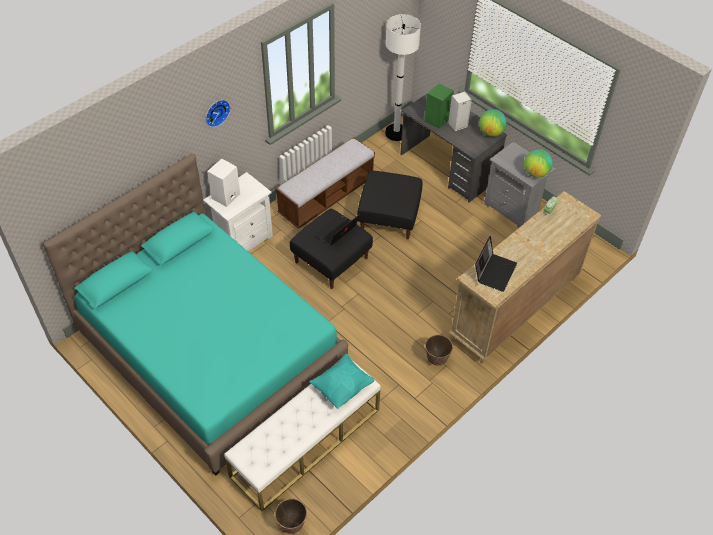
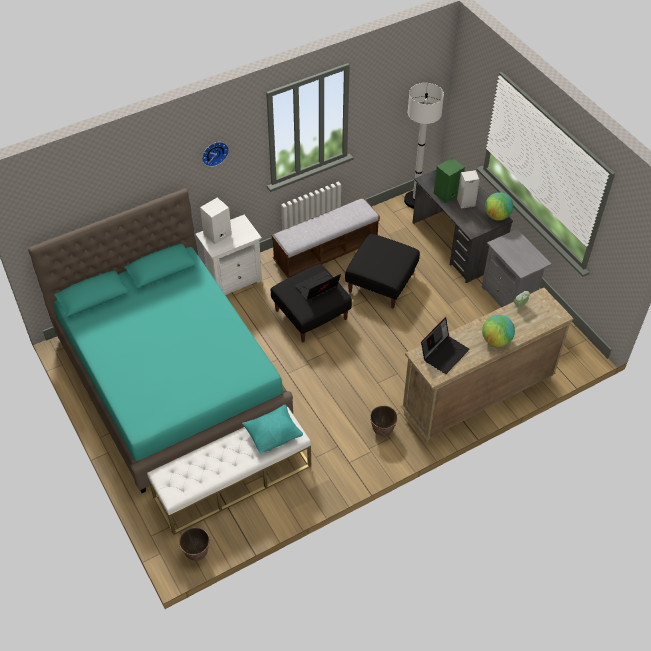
camera: 15 degrees right, 0 degrees up
(535, 173) = (529, 265): globe -> globe (496, 340)

